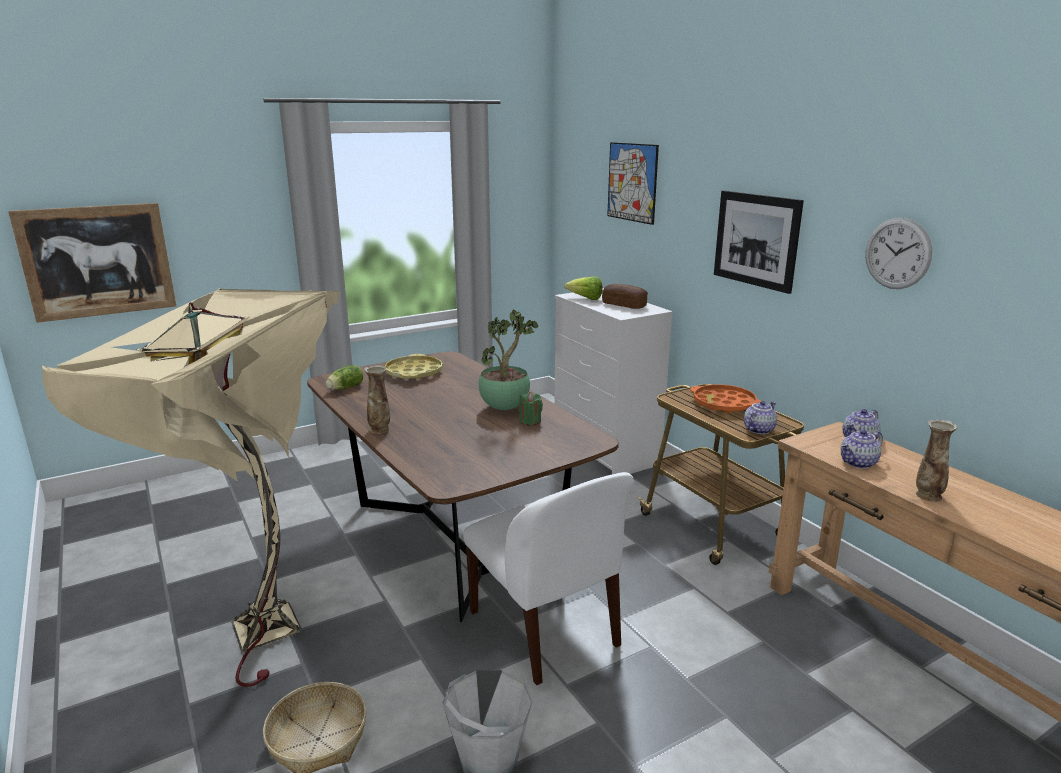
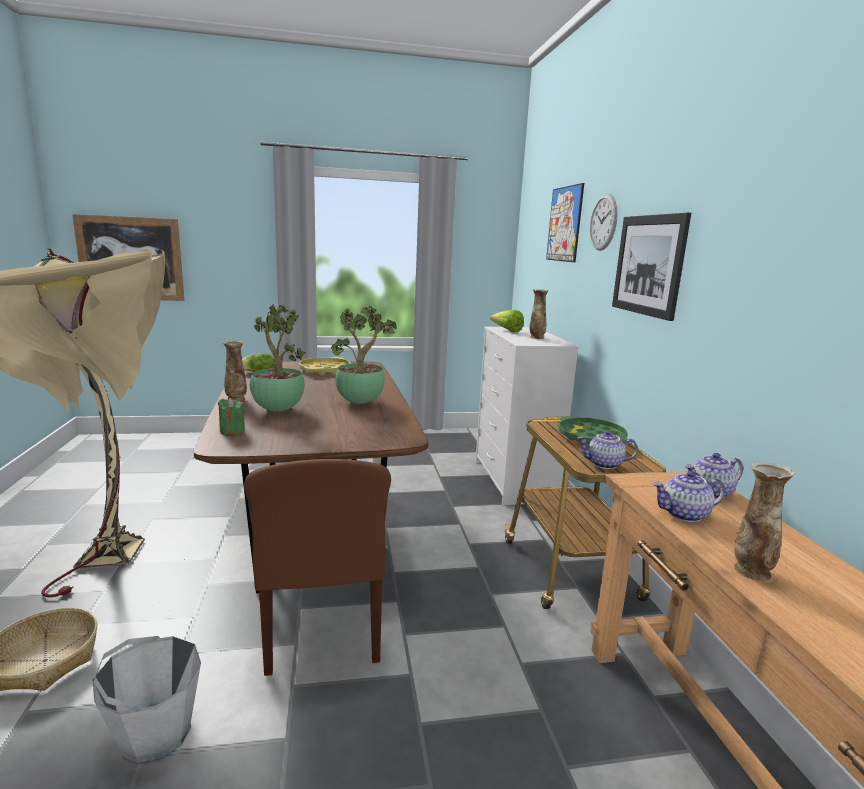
camera: 20 degrees right, 5 degrees down
(438, 433) = (277, 409): none -> potted plant
(530, 421) = (367, 415): green candle -> green candle (232, 431)
(545, 630) = (321, 624): white chair -> brown chair
(624, 305) = (536, 338): bread -> vase
(724, 404) = (591, 437): orange tray -> green tray
(758, 429) = (604, 464): teapot -> teapot turned 150 degrees counterclockwise
(897, 253) = (779, 260): wall clock -> wall clock (603, 222)

